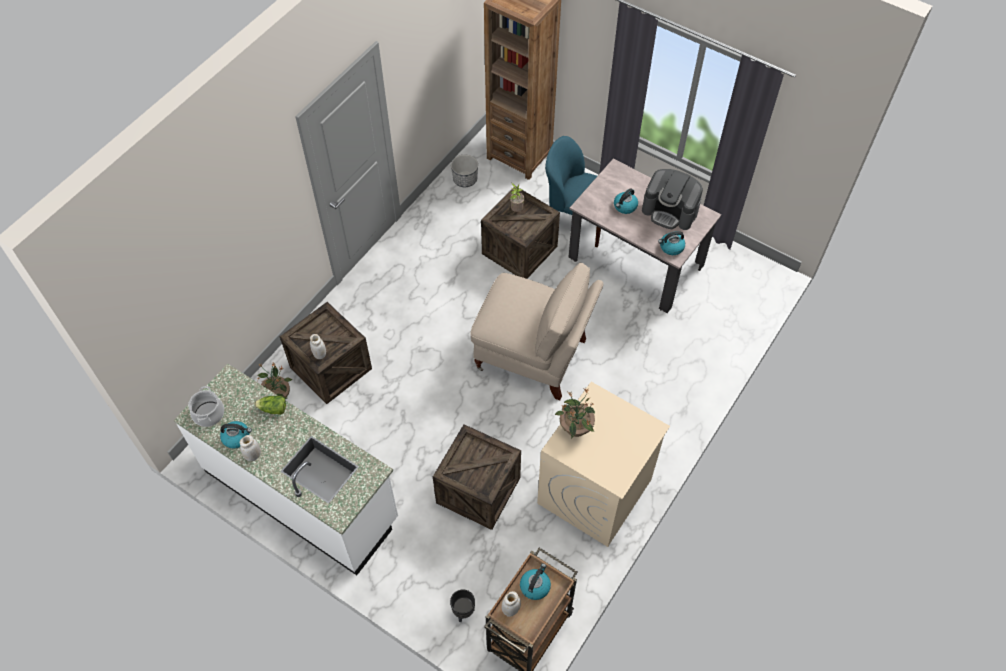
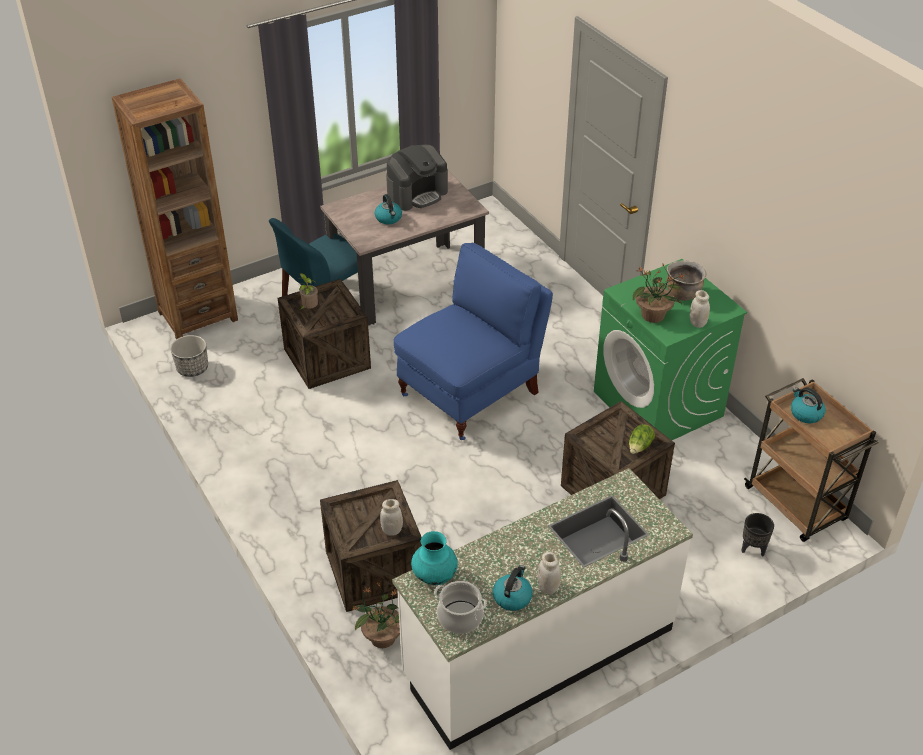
camera: 65 degrees left, 15 degrees down
(238, 386) = (435, 576): none -> turquoise vase
(273, 409) = (490, 551): lettuce -> lettuce (639, 447)
(511, 609) = (825, 438): white jar -> white jar (697, 323)
(533, 355) = (471, 393): beige chair -> blue chair
(594, 492) = (659, 404): beige washing machine -> green washing machine
(618, 441) = (682, 294): none -> brown cooking pot
(671, 247) = (461, 208): kettle -> none

